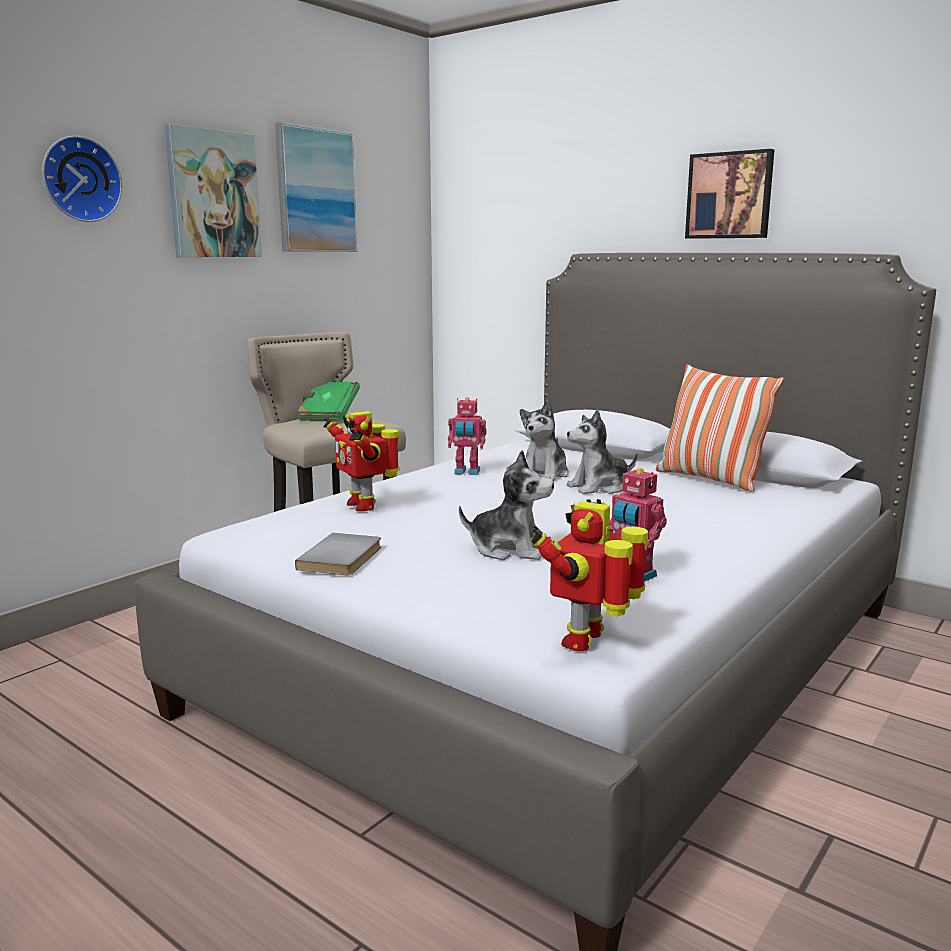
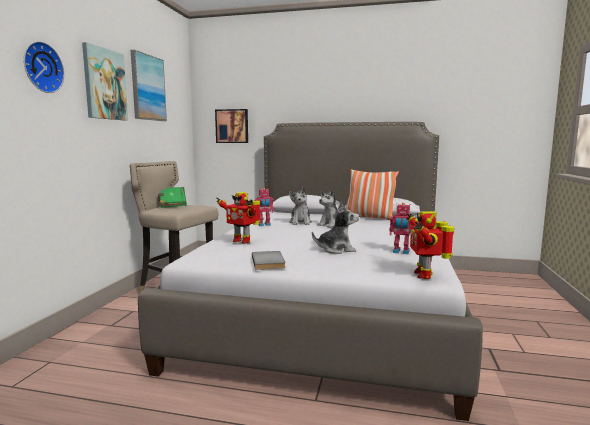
camera: 25 degrees left, 5 degrees down
(730, 195) = (349, 98): picture -> picture (232, 126)

